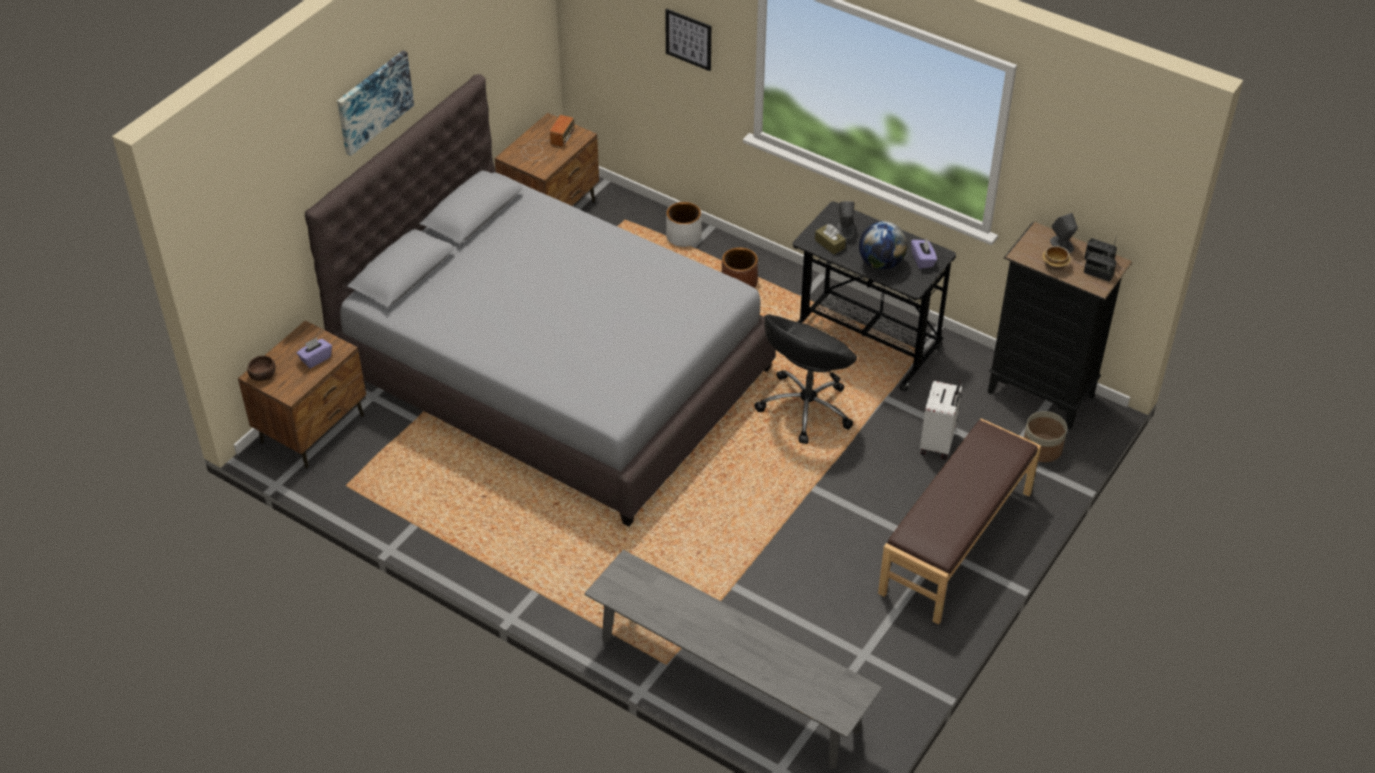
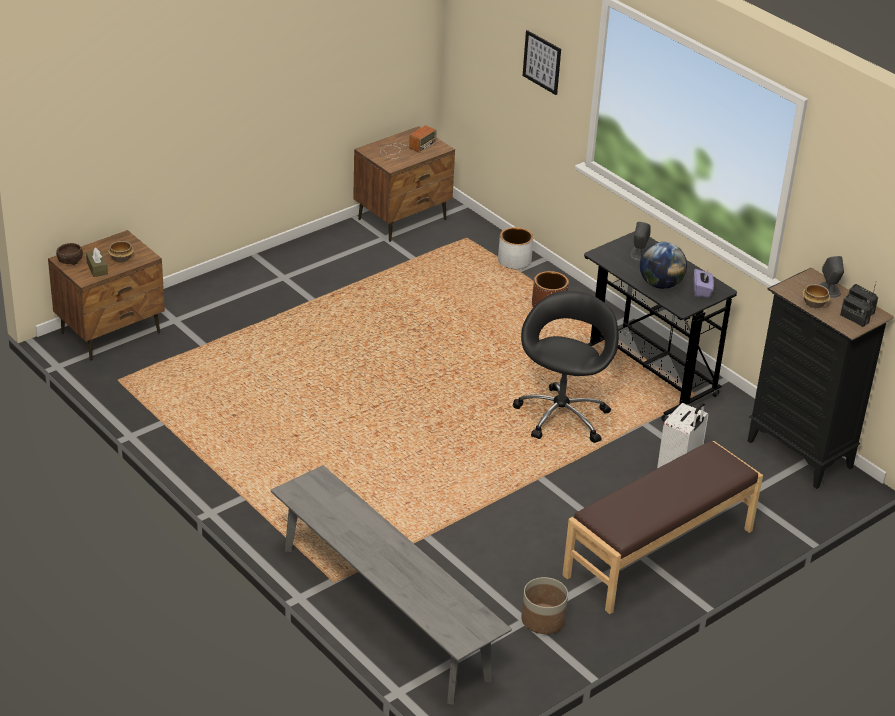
camera: 15 degrees right, 10 degrees down
(316, 359) = (121, 259): purple tissue box -> bowl
(373, 101) = (231, 45): picture -> none
(554, 371) = (345, 336): grey bed -> none
(804, 410) = (562, 416): black office chair -> black office chair turned 150 degrees clockwise
(829, 244) = (619, 261): brown tissue box -> brown tissue box (97, 268)
(1042, 449) = (780, 498): planter -> planter (542, 620)

